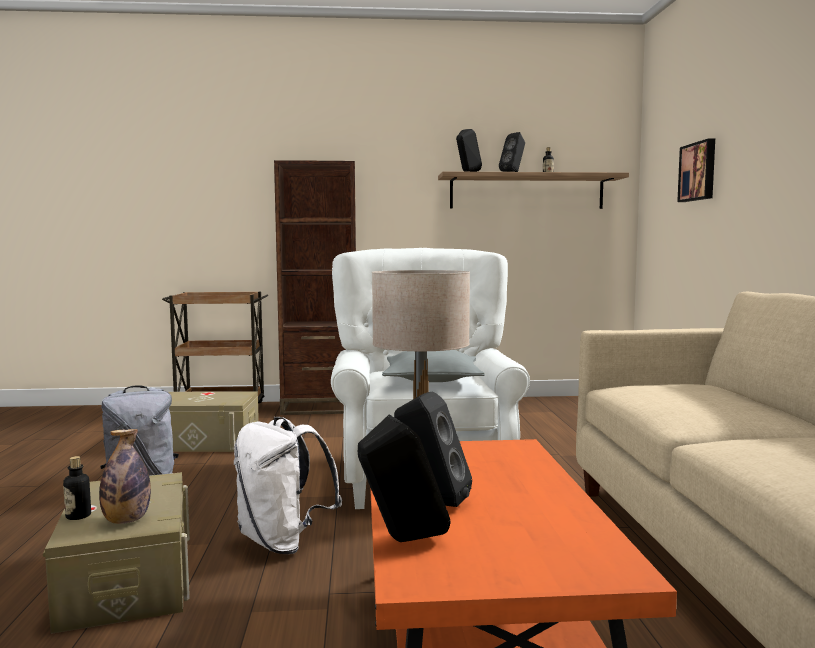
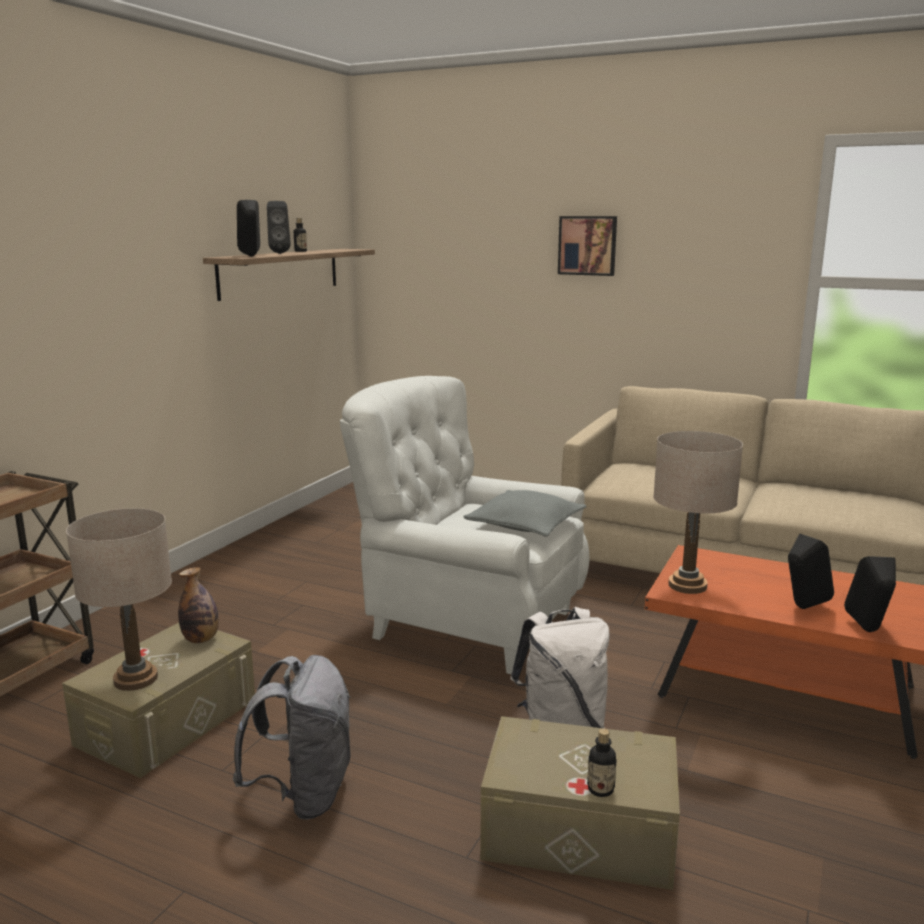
camera: 60 degrees left, 10 degrees up
(126, 520) = (632, 761): bottle -> bottle (201, 639)
(175, 399) = (136, 679): none -> beige table lamp
(320, 407) = (143, 613): brown bookcase -> none
(698, 171) = (472, 260): picture -> picture (587, 245)

